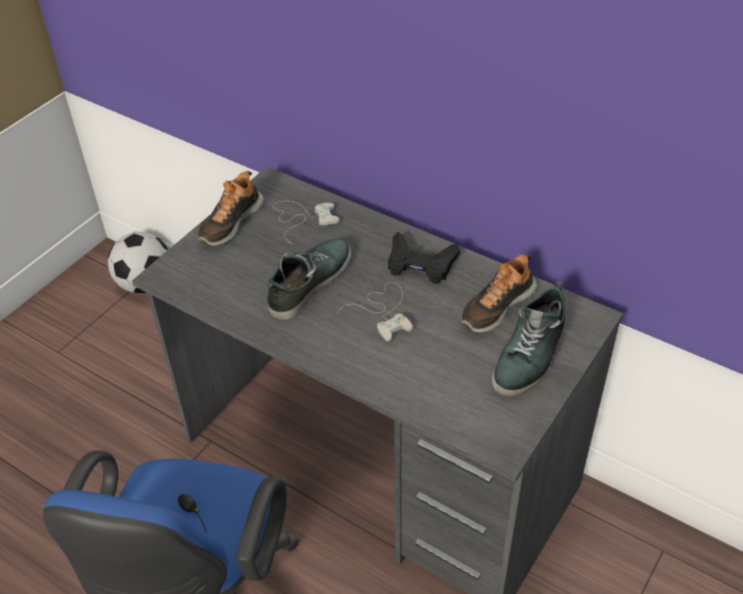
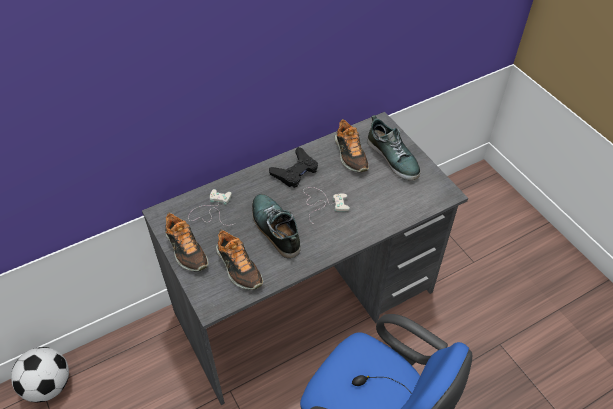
camera: 65 degrees left, 5 degrees up
(229, 274) = (238, 267): none -> shoe

